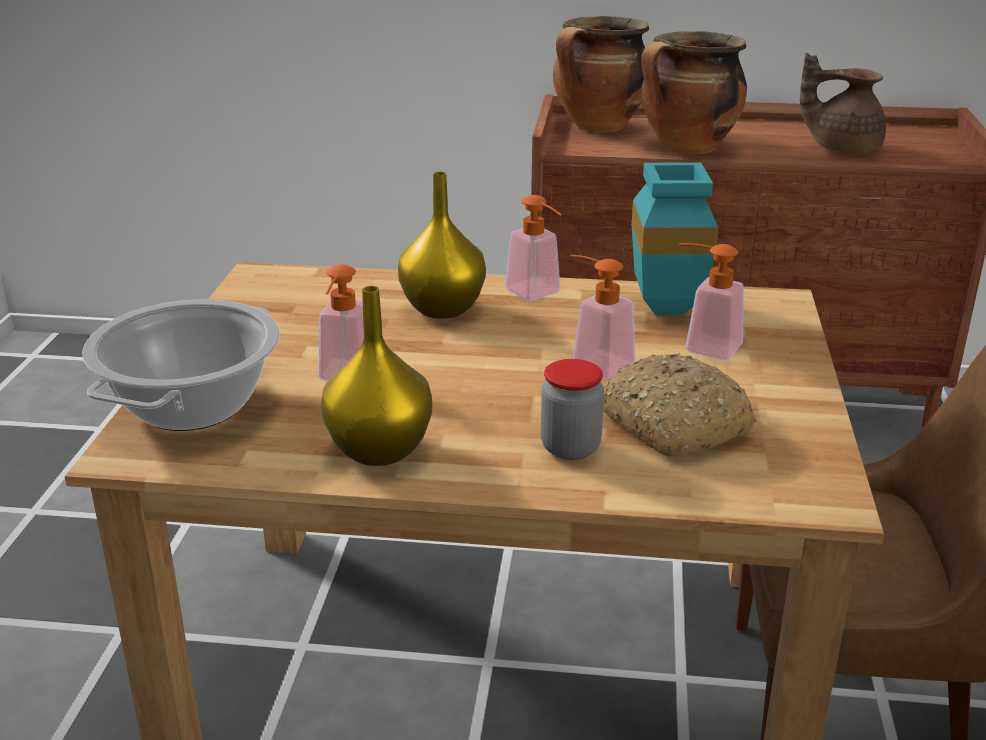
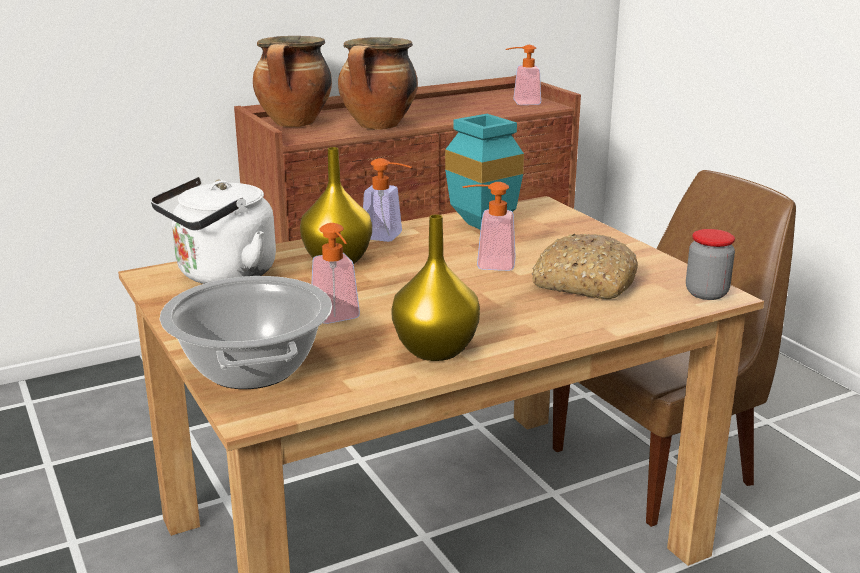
camera: 35 degrees left, 5 degrees down
(314, 293) = (221, 275): none -> white kettle
(570, 448) = (549, 312): jar -> jar (706, 293)
(703, 346) = (536, 239): soap dispenser -> soap dispenser (521, 103)
(841, 148) = (472, 110): brown teapot -> none

